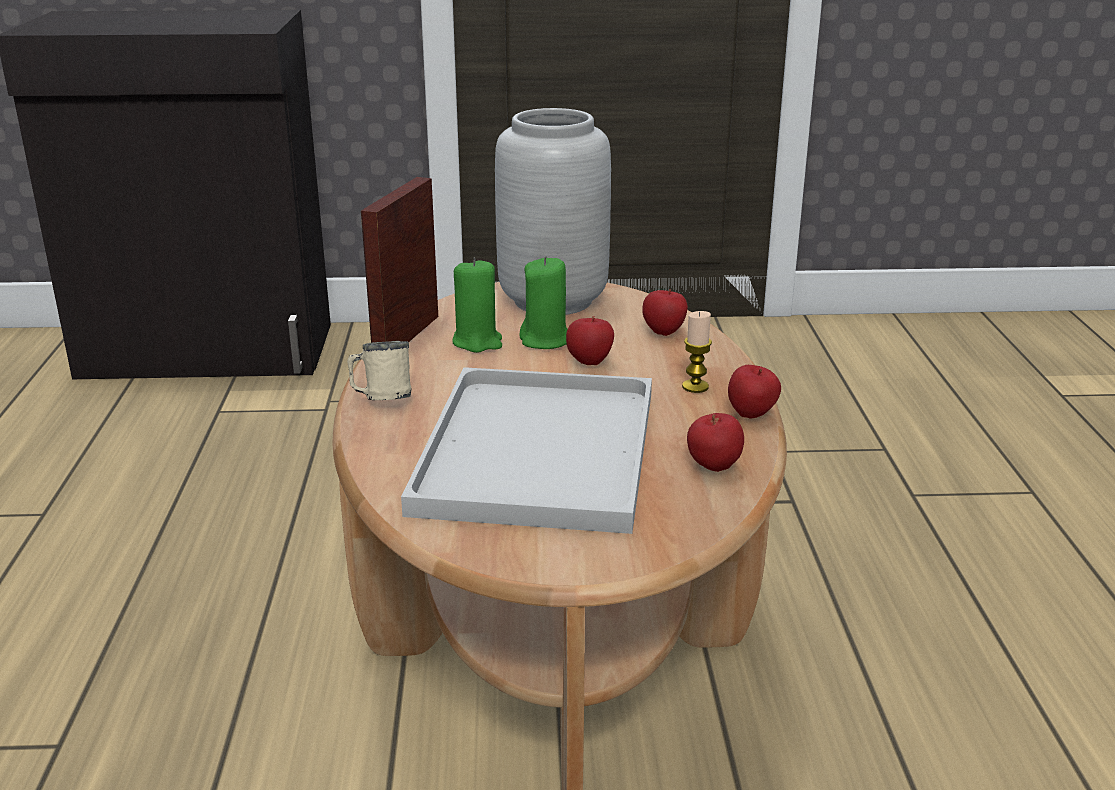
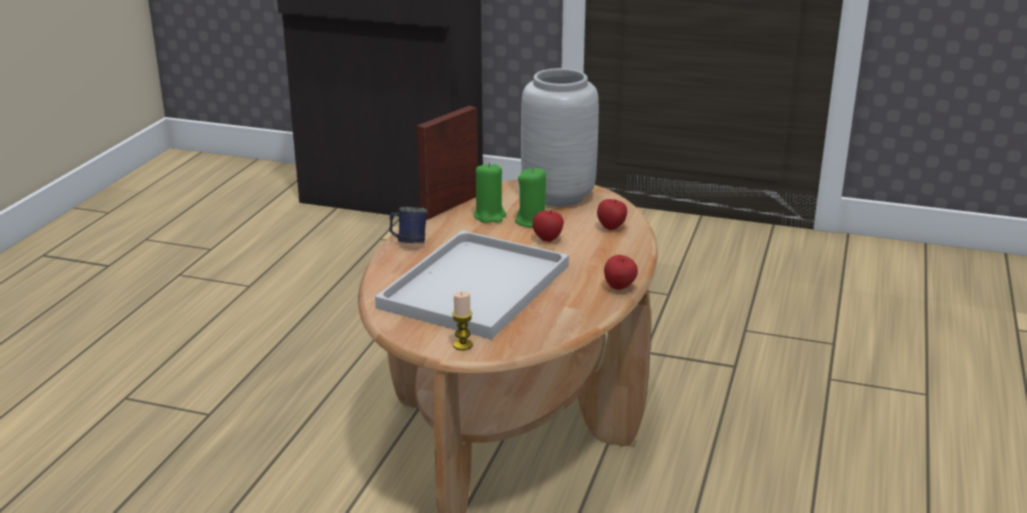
camera: 20 degrees right, 0 degrees up
(381, 400) = (408, 242): beige mug -> blue mug
(695, 387) = (601, 265): candle -> candle (463, 345)
(713, 468) = (568, 313): apple -> none

